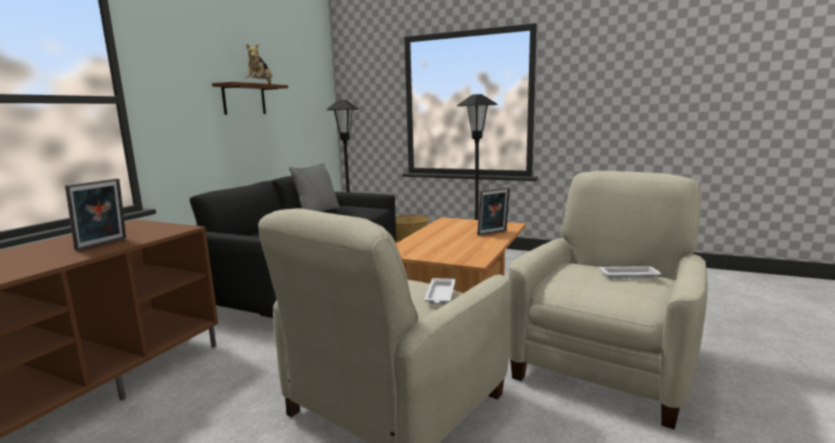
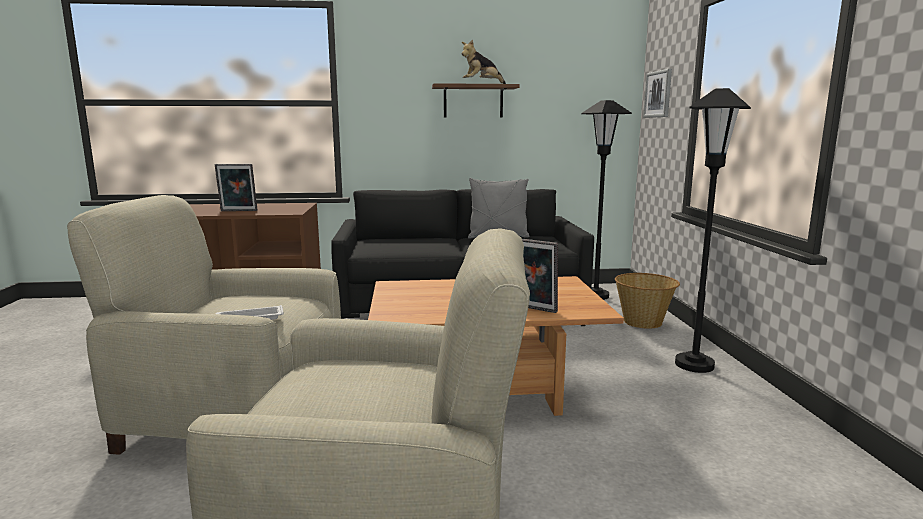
camera: 60 degrees right, 0 degrees up
(360, 96) = (658, 94): none -> picture
(630, 275) = (372, 403): white tray -> none

